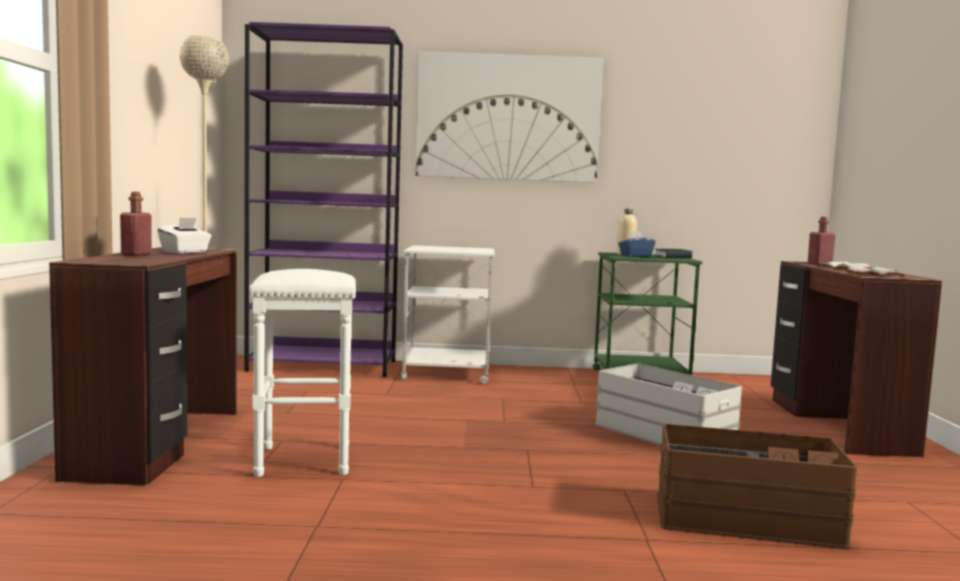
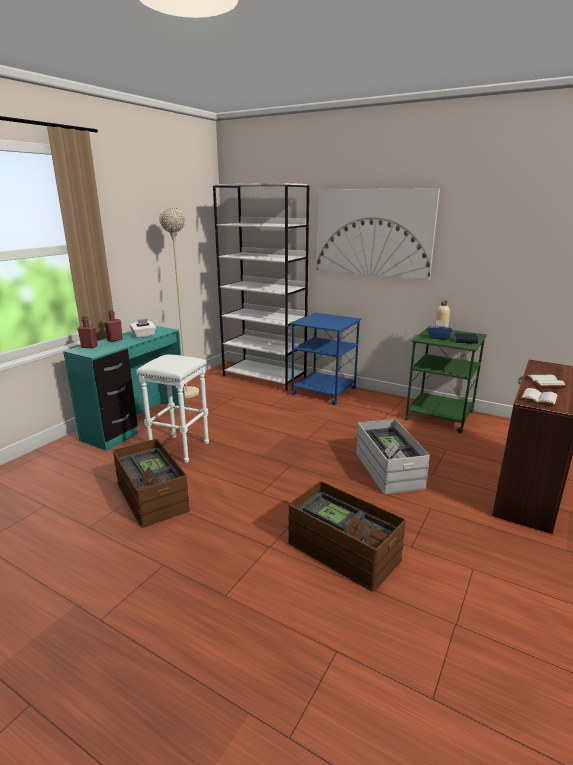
camera: 30 degrees right, 15 degrees up
(161, 443) = (137, 424): brown desk -> turquoise desk
(324, 366) = (265, 377): purple bookcase -> white bookcase
(349, 524) = (153, 495): none -> brown storage box
(448, 372) = (325, 392): white cart -> blue cart
(819, 264) = (546, 370): red bottle -> red bottle (89, 347)

